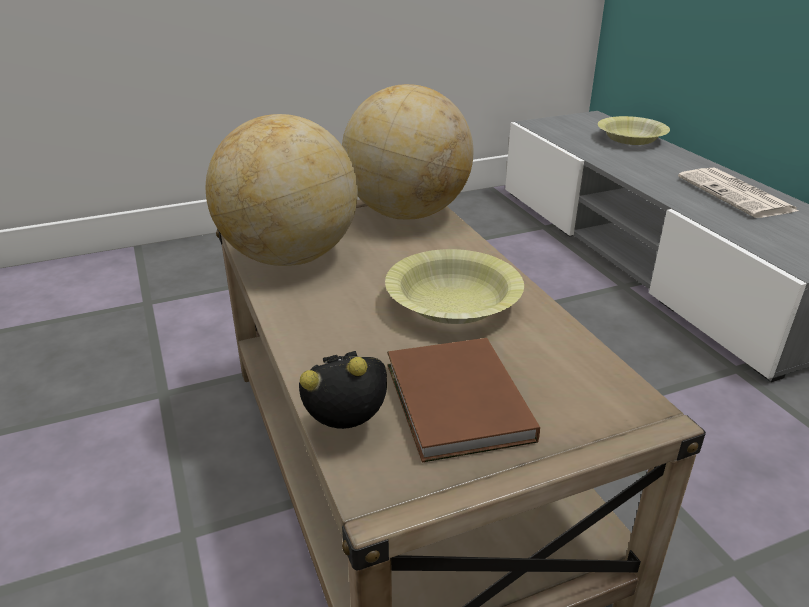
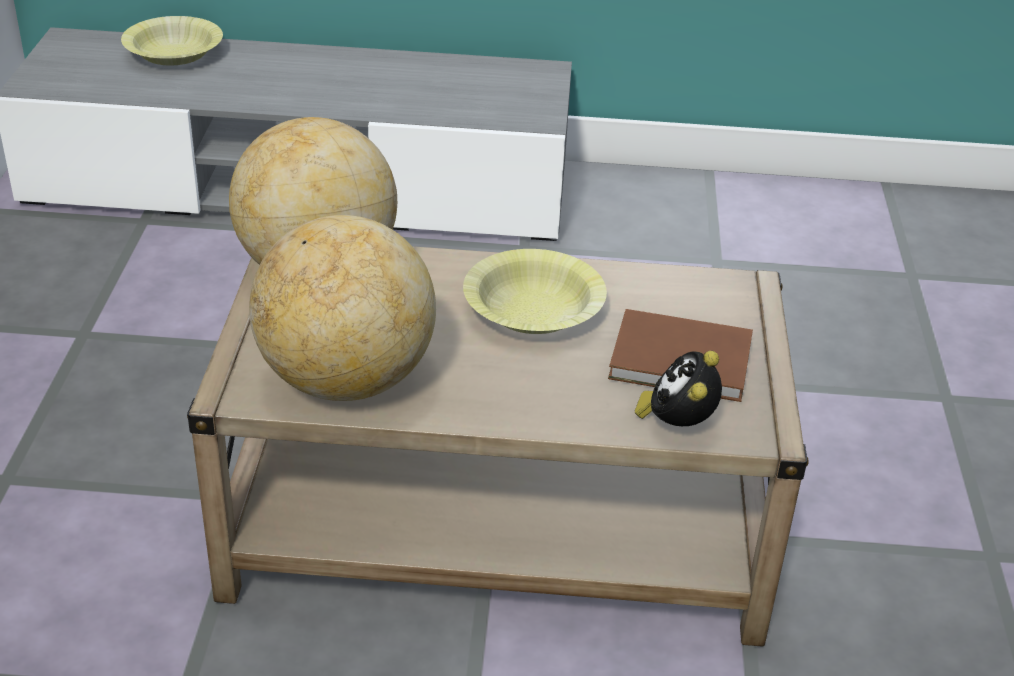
camera: 65 degrees left, 5 degrees up
(737, 194) = (384, 73): newspaper -> none

